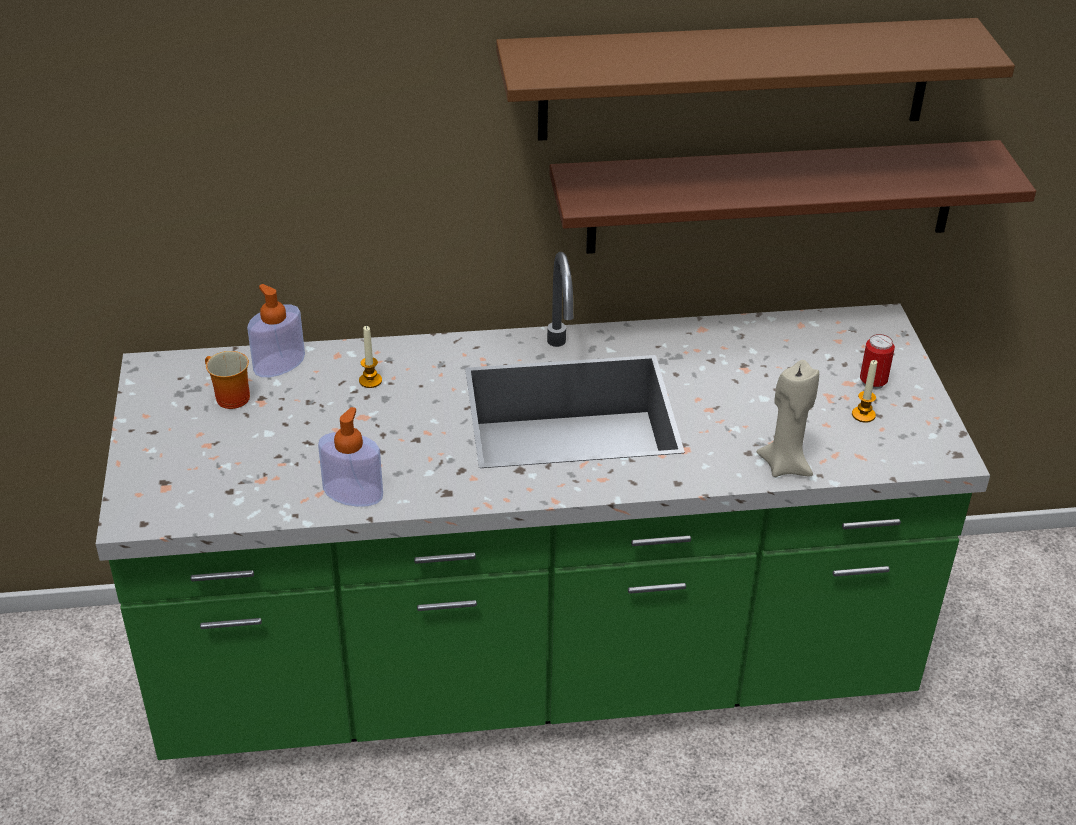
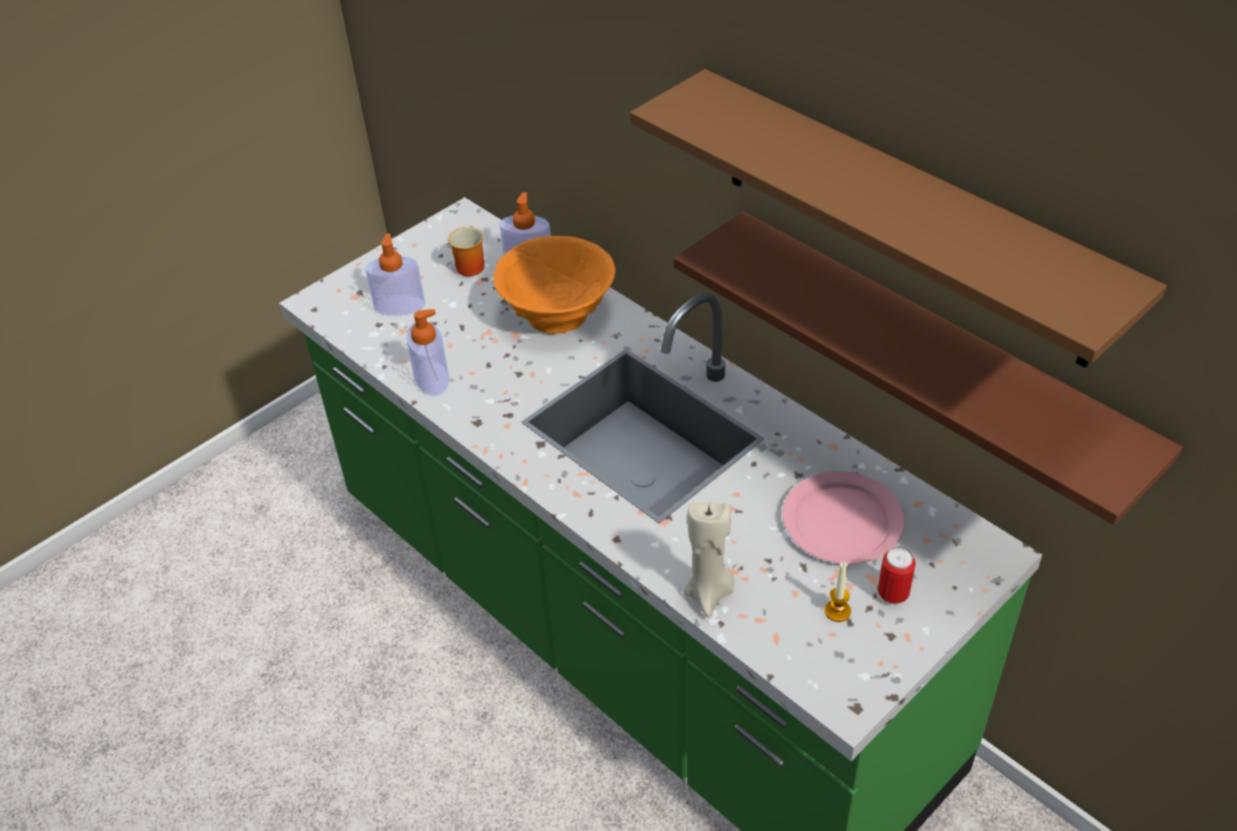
camera: 55 degrees right, 5 degrees up
(222, 466) = (399, 306): none -> soap dispenser
(370, 381) = (558, 314): candle -> orange bowl
(782, 366) = (843, 522): none -> pink plate

